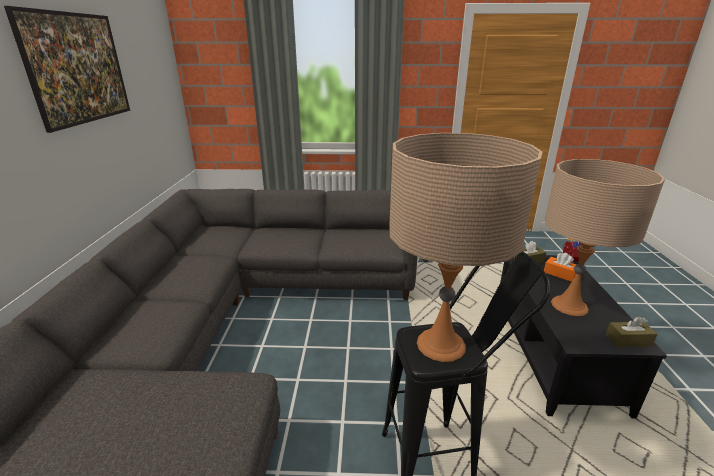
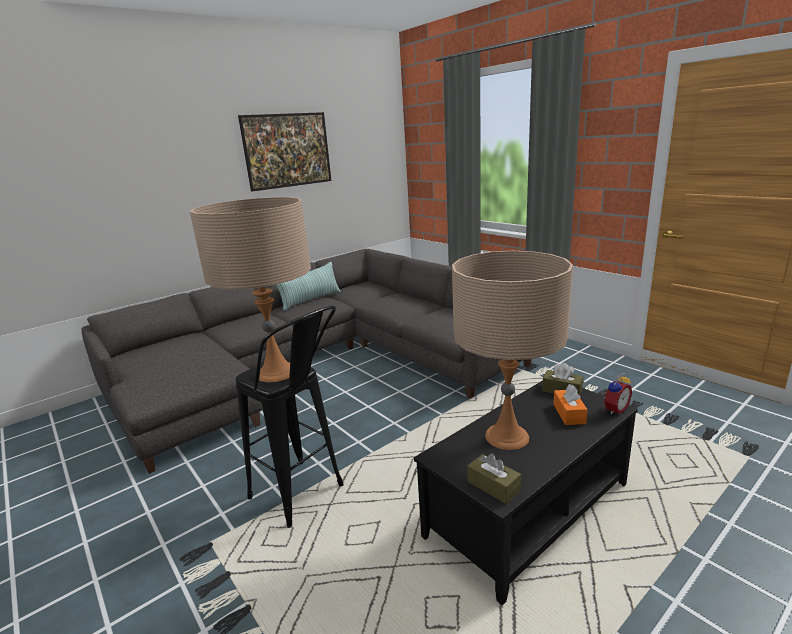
camera: 50 degrees right, 5 degrees down
(174, 265) = (310, 300): none -> pillow

